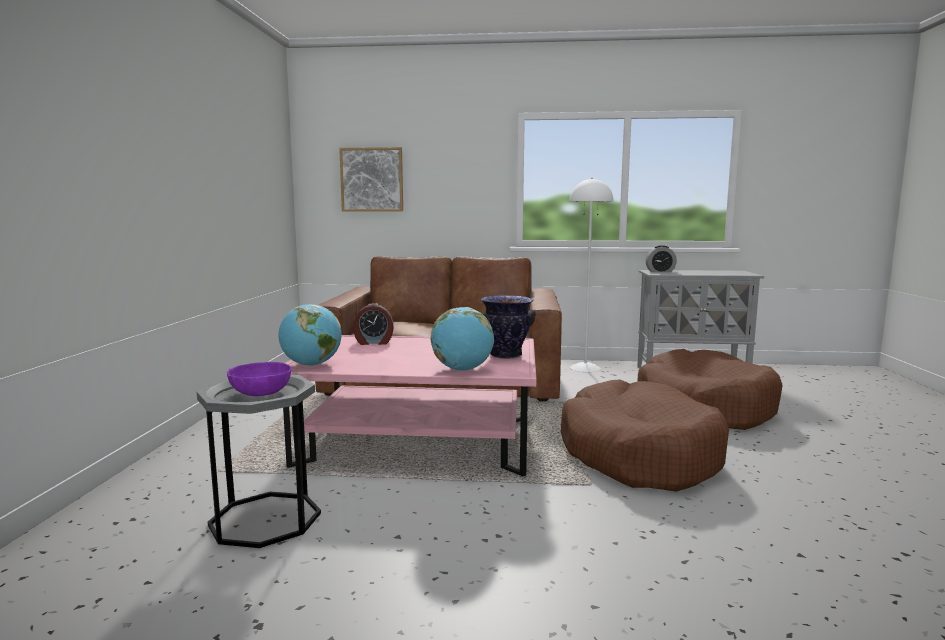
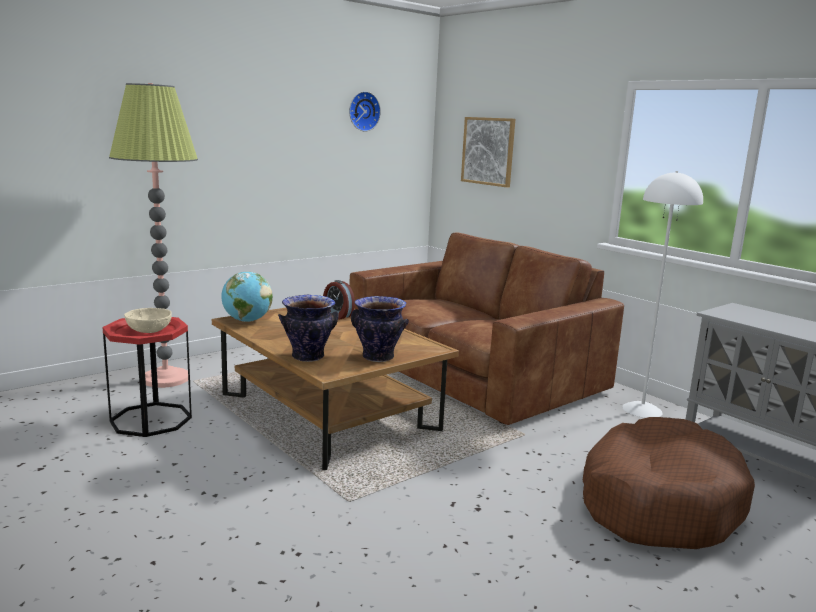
camera: 45 degrees right, 5 degrees up
(176, 482) = (166, 379): none -> floor lamp
(252, 137) = (363, 111): none -> wall clock
(260, 393) = (149, 330): purple bowl -> beige bowl
(265, 519) = (151, 419): grey side table -> red side table
(418, 441) = (328, 412): pink coffee table -> brown coffee table
(462, 370) = (308, 357): globe -> vase
(638, 455) = (451, 503): brown dog bed -> none
(660, 271) = (740, 311): alarm clock -> none

